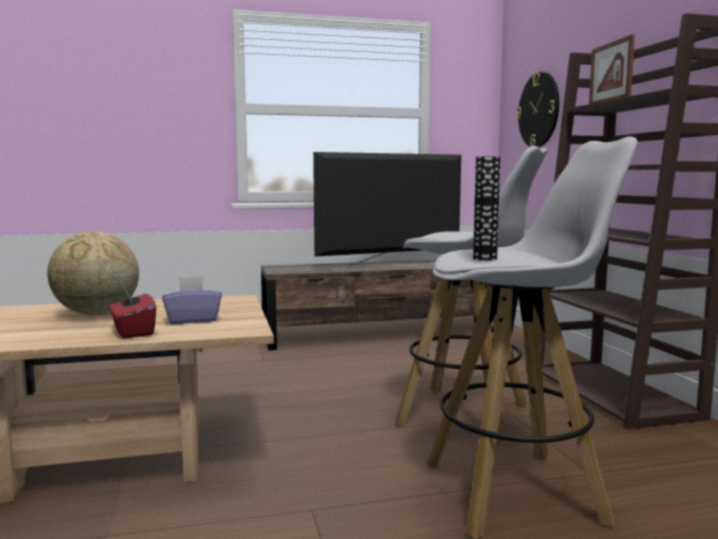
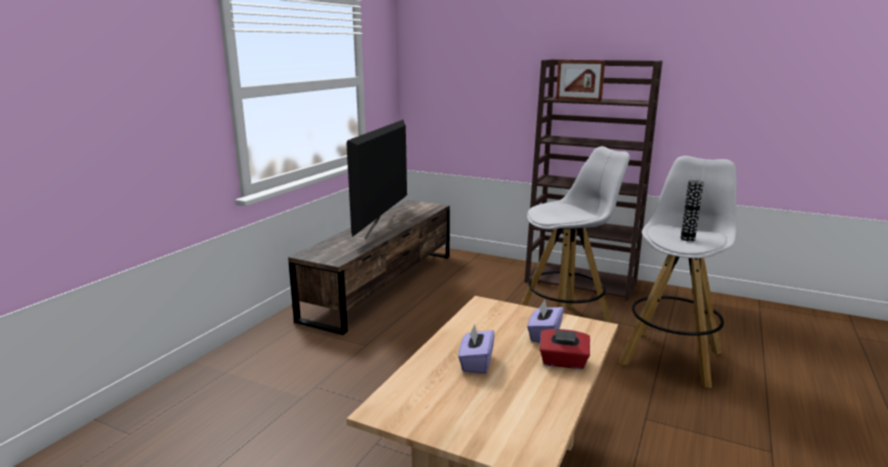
camera: 50 degrees left, 10 degrees up
(96, 314) = (476, 363): globe -> purple tissue box
(539, 110) = (457, 82): wall clock -> none

